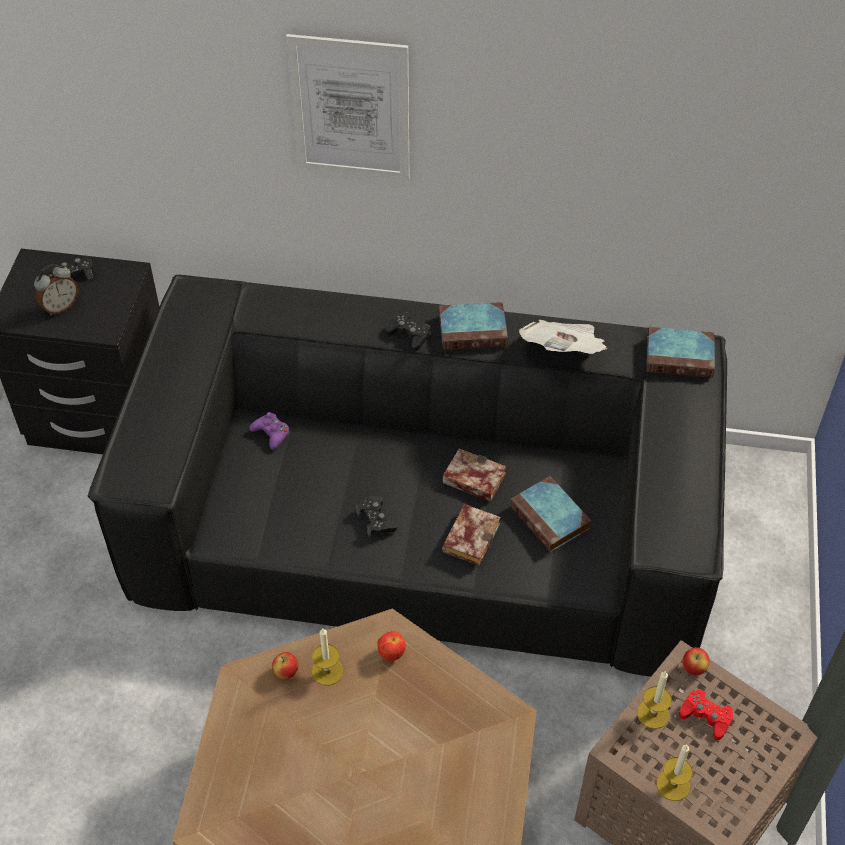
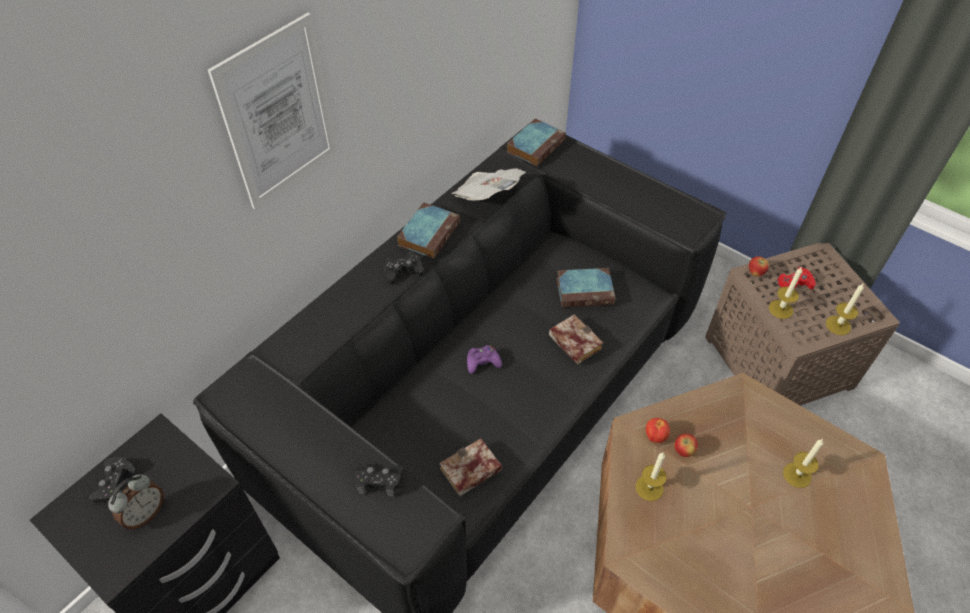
camera: 60 degrees left, 0 degrees up
(60, 307) = (146, 513): alarm clock -> alarm clock turned 45 degrees clockwise
(271, 433) = (388, 424): purple game controller -> purple game controller (482, 362)
(286, 673) = (637, 518): apple -> apple (683, 451)
(376, 520) = (522, 392): black game controller -> black game controller (379, 481)
(427, 806) = (797, 475): none -> candle
(471, 479) = (523, 318): book -> book (469, 472)

